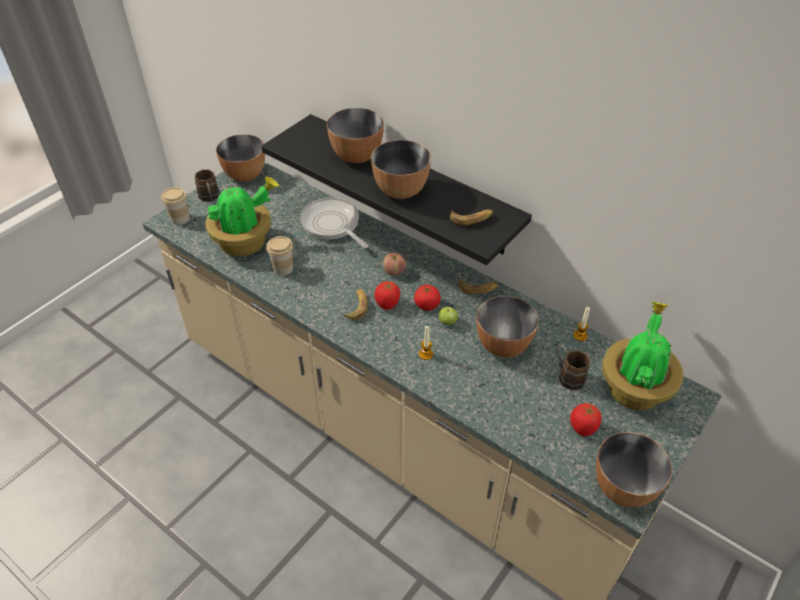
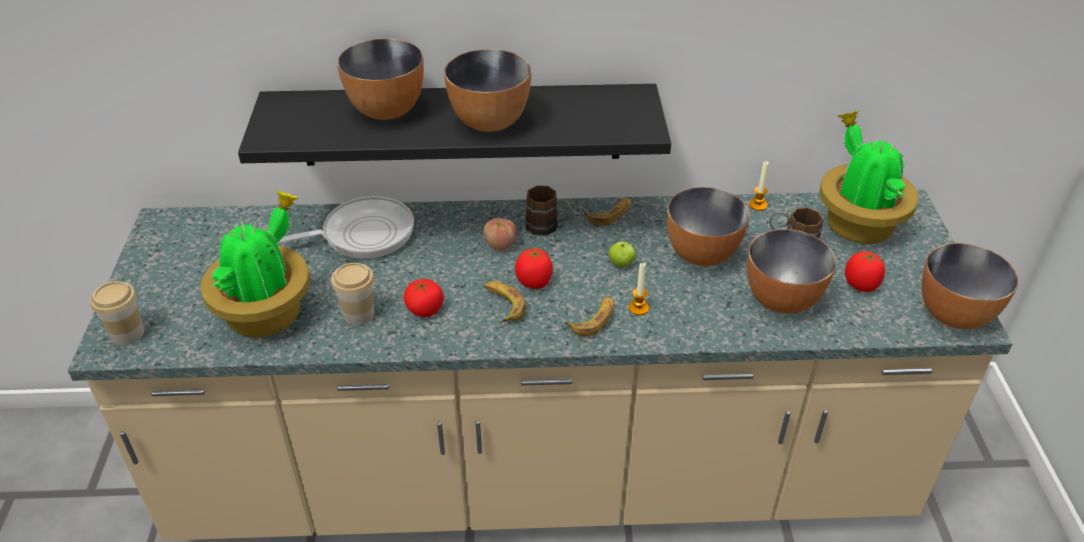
camera: 40 degrees left, 5 degrees down
(210, 198) = (145, 286): brown mug -> brown mug (548, 228)
(245, 175) = (166, 235): bowl -> bowl (782, 300)
(332, 225) = (363, 234): frying pan -> frying pan turned 150 degrees clockwise
(427, 305) = (578, 259): tomato -> tomato (425, 309)
(471, 218) = (604, 114): banana -> banana (593, 319)

